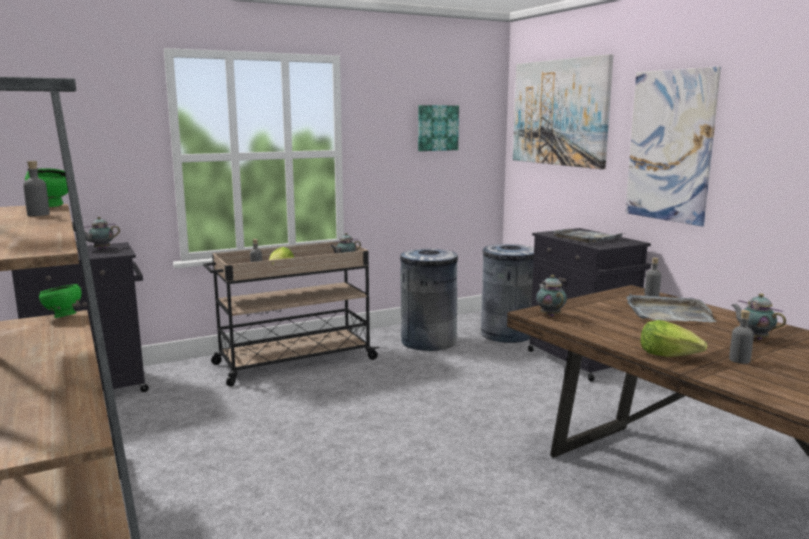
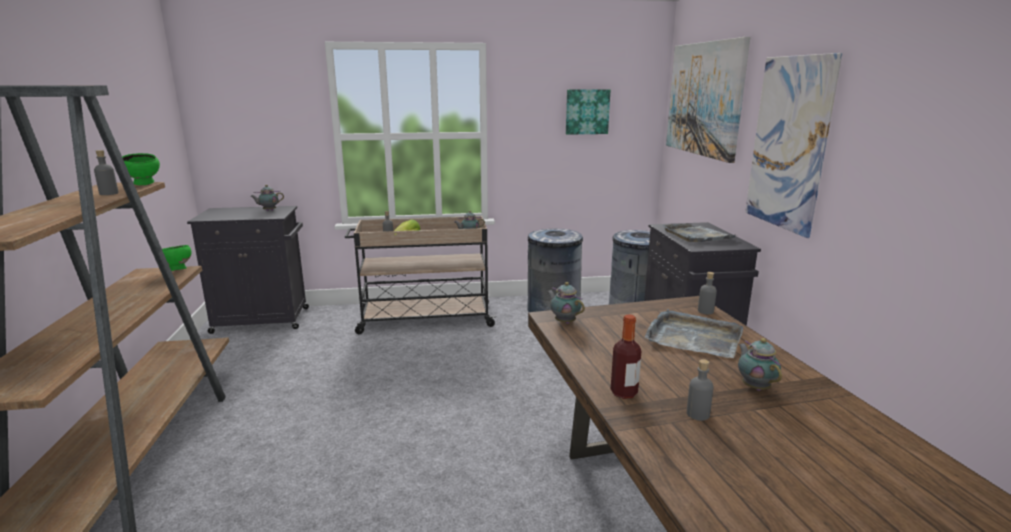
camera: 20 degrees right, 5 degrees up
(549, 315) = (564, 322): teapot -> teapot turned 45 degrees counterclockwise
(668, 355) = (624, 393): lettuce -> bottle

